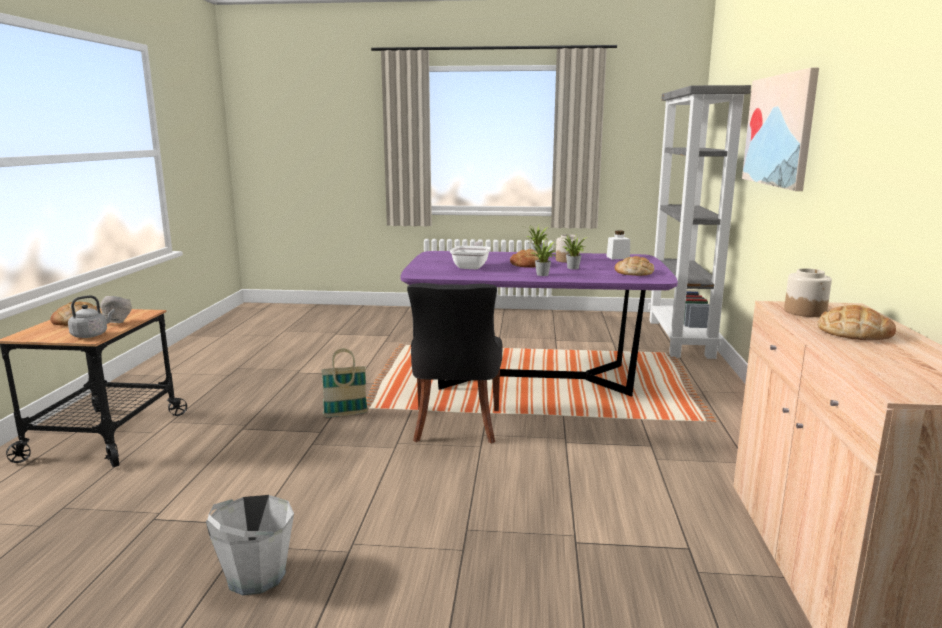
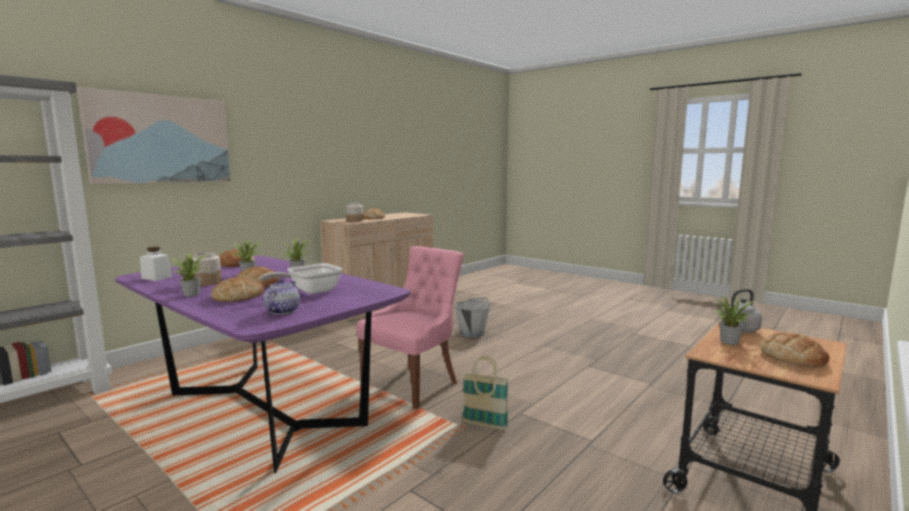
camera: 145 degrees left, 5 degrees down
(118, 323) = (728, 342): grey bowl -> potted plant
(255, 576) = (589, 348): grey bucket -> grey bucket (472, 333)
(446, 258) = (282, 311): none -> teapot
(456, 426) = (413, 385): black chair -> pink chair
(504, 258) = (237, 296): none -> bread

